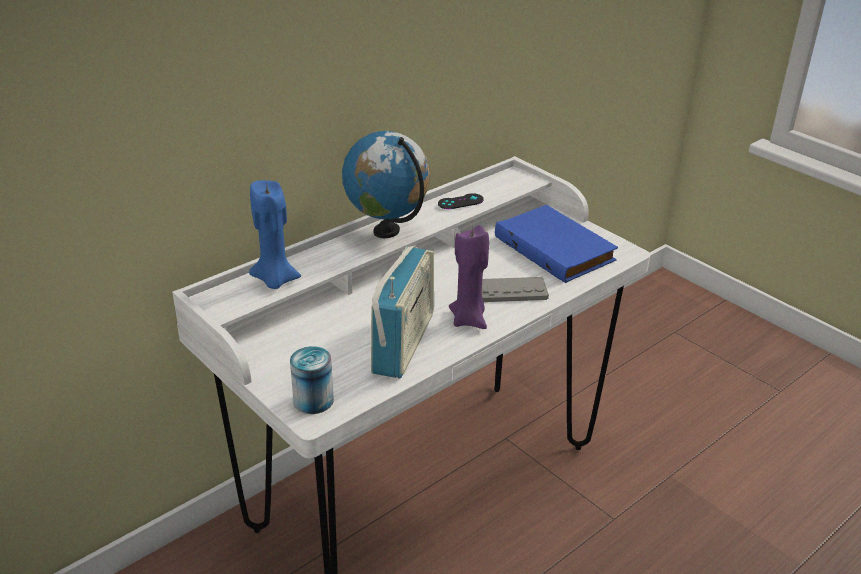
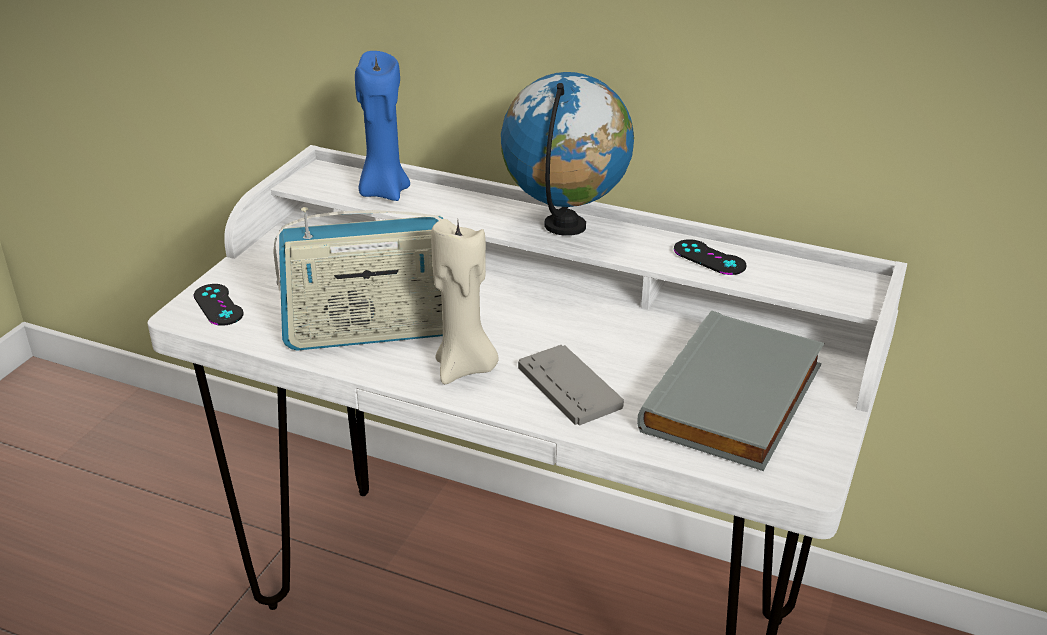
camera: 65 degrees right, 0 degrees up
(313, 400) = (218, 305): can -> black game controller
(469, 319) = (465, 368): purple candle -> beige candle
(556, 248) = (736, 400): blue book -> grey book

